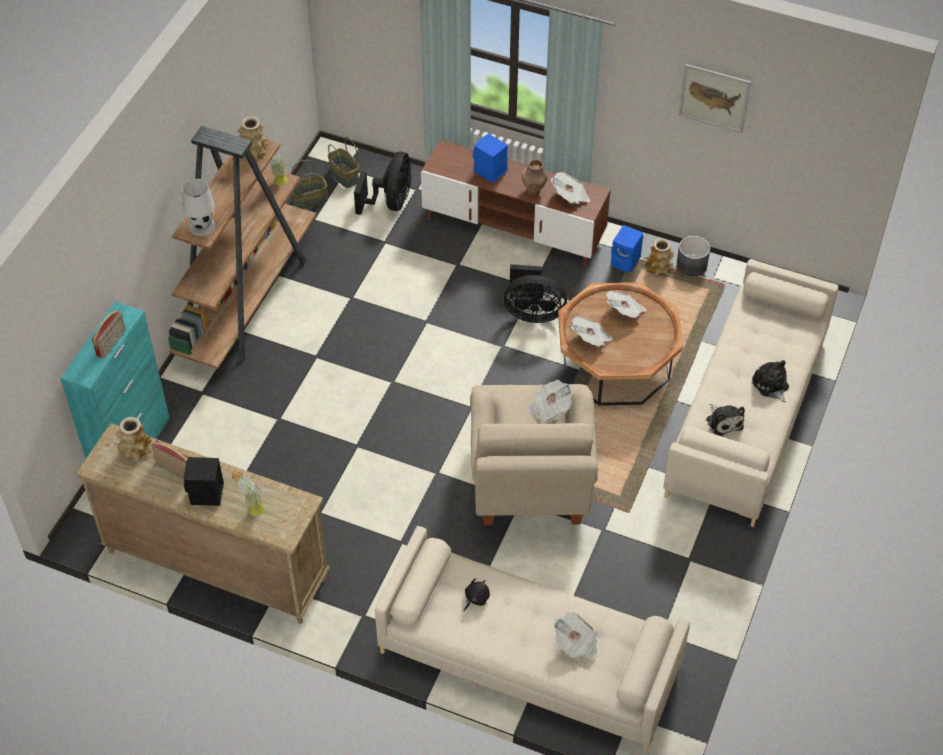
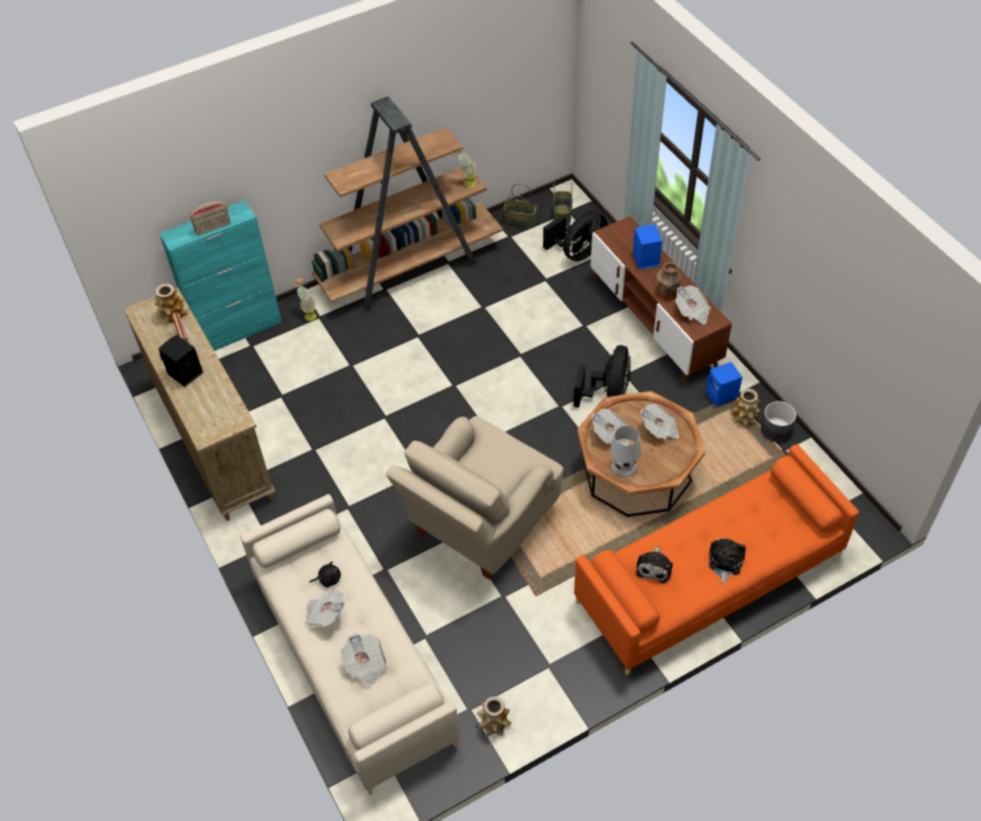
camera: 40 degrees right, 0 degrees up
(202, 226) = (350, 177): white table lamp -> white table lamp (624, 466)
(252, 508) = (203, 402): potted plant -> potted plant (308, 314)
(253, 151) = (438, 143): vase -> vase (494, 723)
(532, 313) = (607, 394): black fan -> black fan turned 120 degrees counterclockwise
(549, 408) = (512, 467): newspaper -> newspaper (325, 614)
(714, 98) = (828, 274): picture -> none
(747, 414) = (709, 579): beige sofa -> orange sofa

